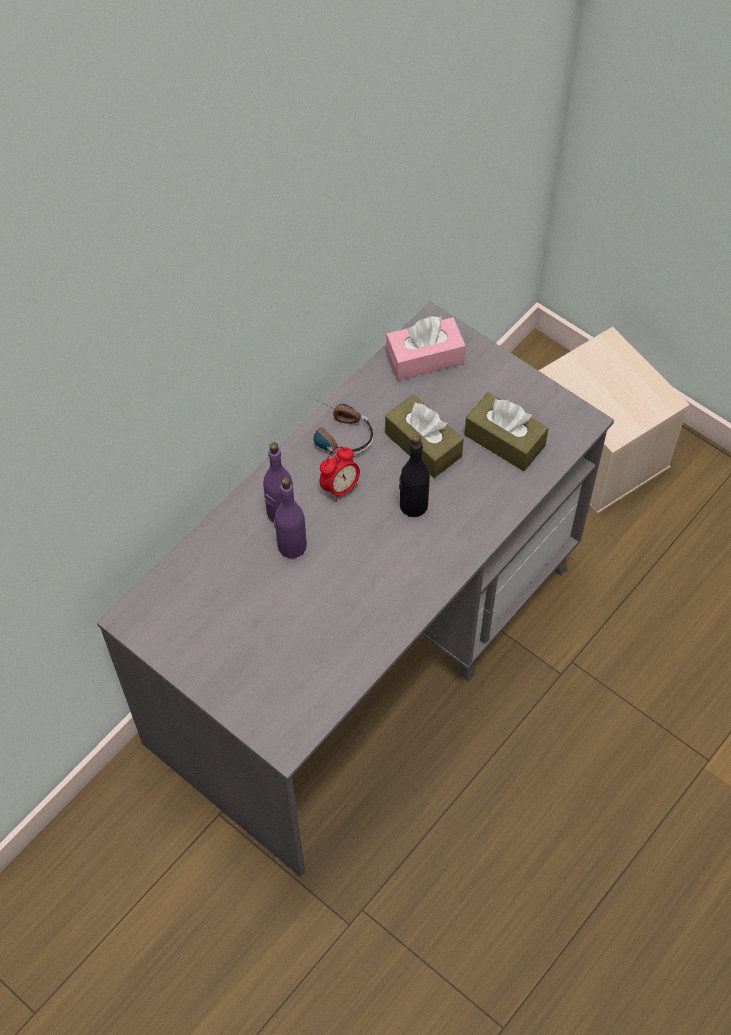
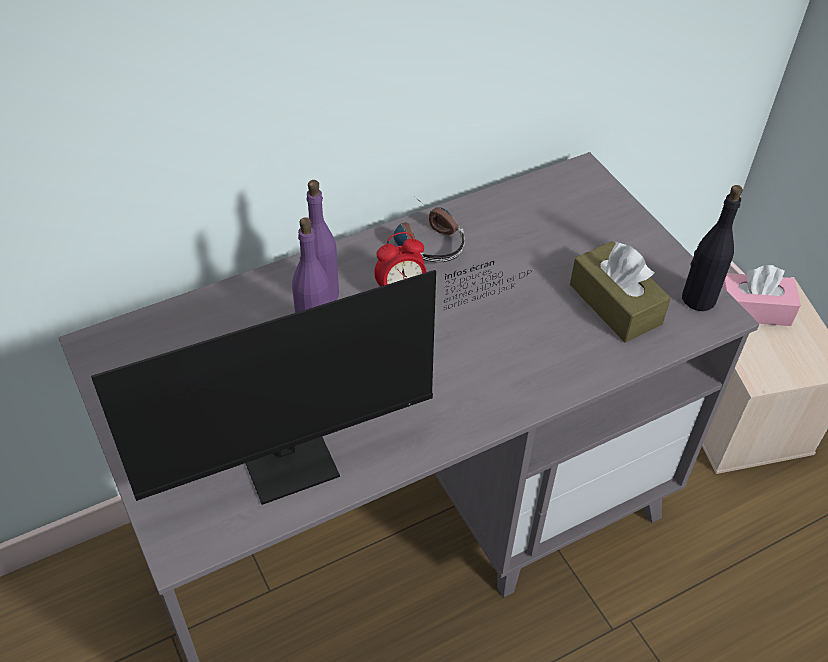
camera: 20 degrees right, 10 degrees down
(335, 647) = (303, 456): none -> monitor
(413, 505) = (475, 336): black bottle -> black bottle (698, 299)
(423, 445) = (517, 279): brown tissue box -> none
(425, 358) = (559, 199): pink tissue box -> pink tissue box (753, 309)

